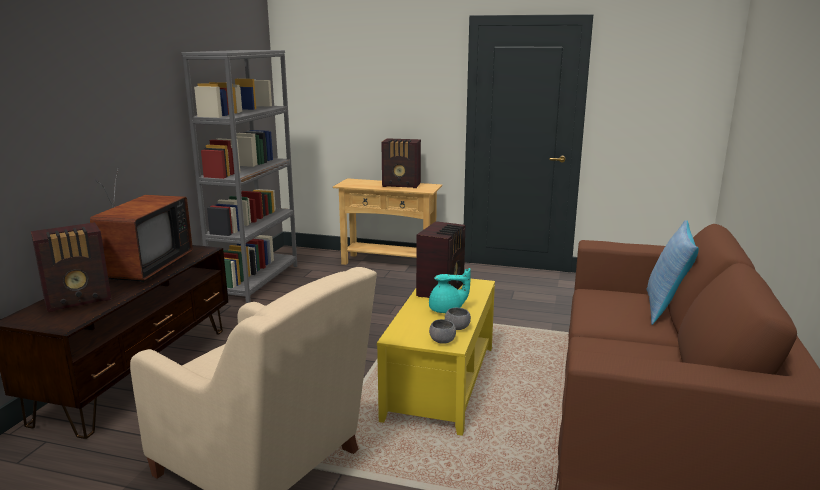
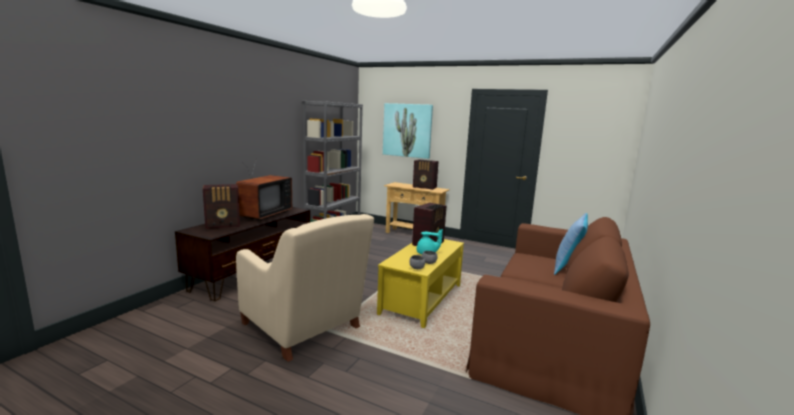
camera: 10 degrees right, 5 degrees down
(363, 90) = (407, 130): none -> picture

